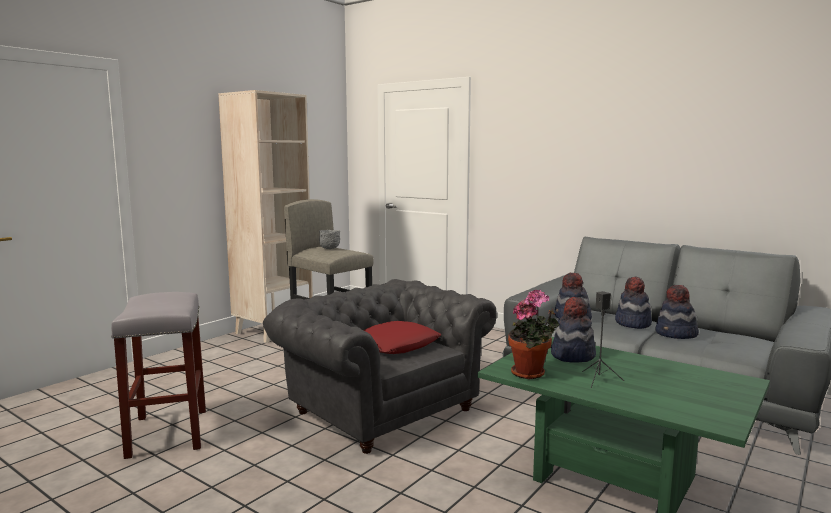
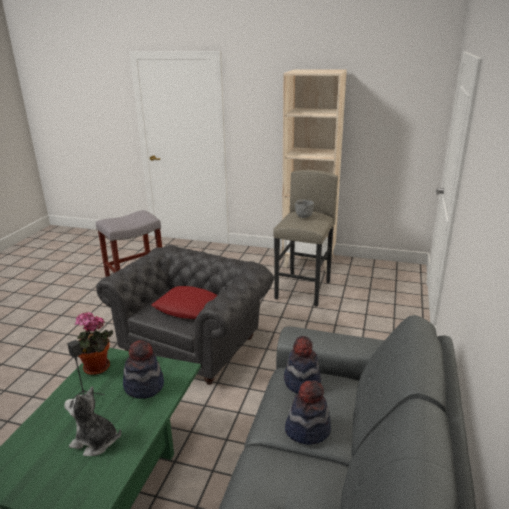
camera: 70 degrees right, 15 degrees up
(659, 377) = (95, 441): none -> plush toy
(676, 334) = (283, 469): hat -> none

